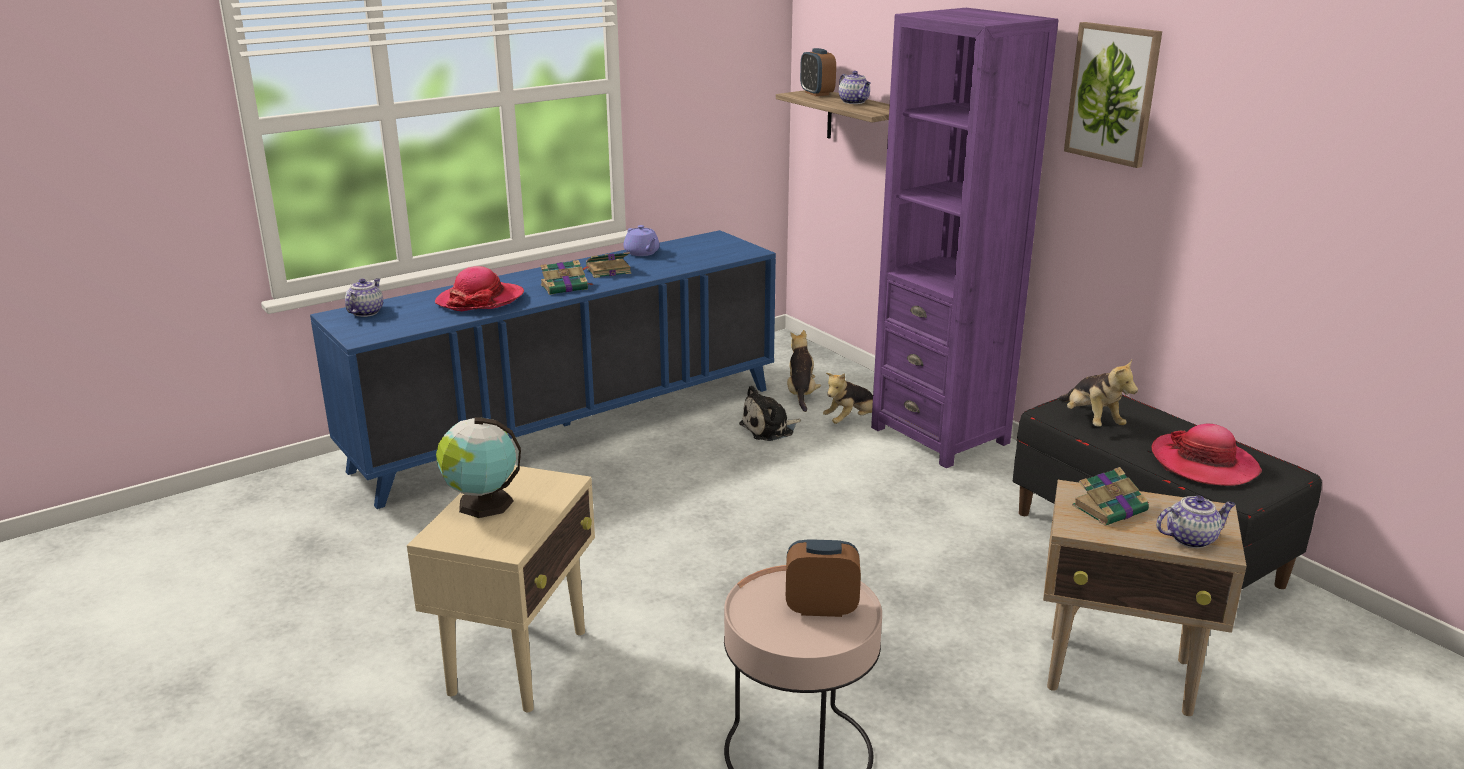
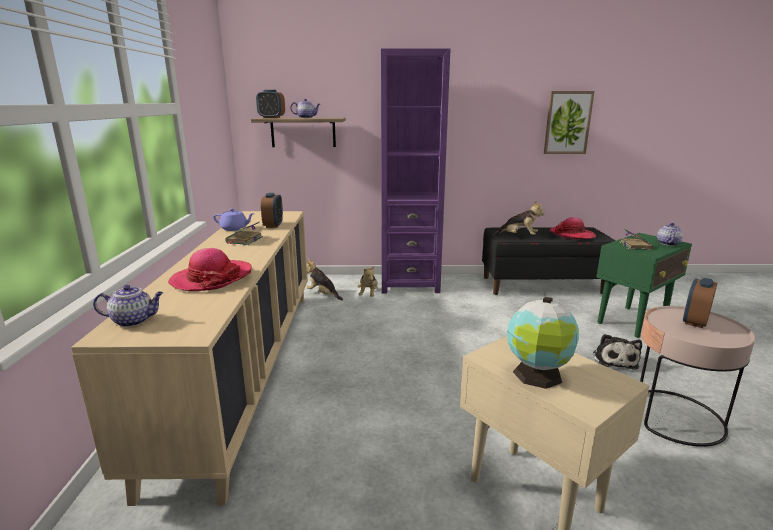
camera: 55 degrees left, 5 degrees down
(366, 312) = (134, 320): teapot -> teapot turned 120 degrees clockwise
(565, 287) = (247, 254): book -> none
(569, 428) = (244, 369): blue cabinet -> beige cabinet
(684, 262) = (273, 225): none -> alarm clock
(770, 429) = (346, 314): plush toy -> plush toy (614, 360)
(1113, 94) = (473, 88): picture -> picture (567, 123)
(1120, 676) = (632, 322): beige side table -> green side table

